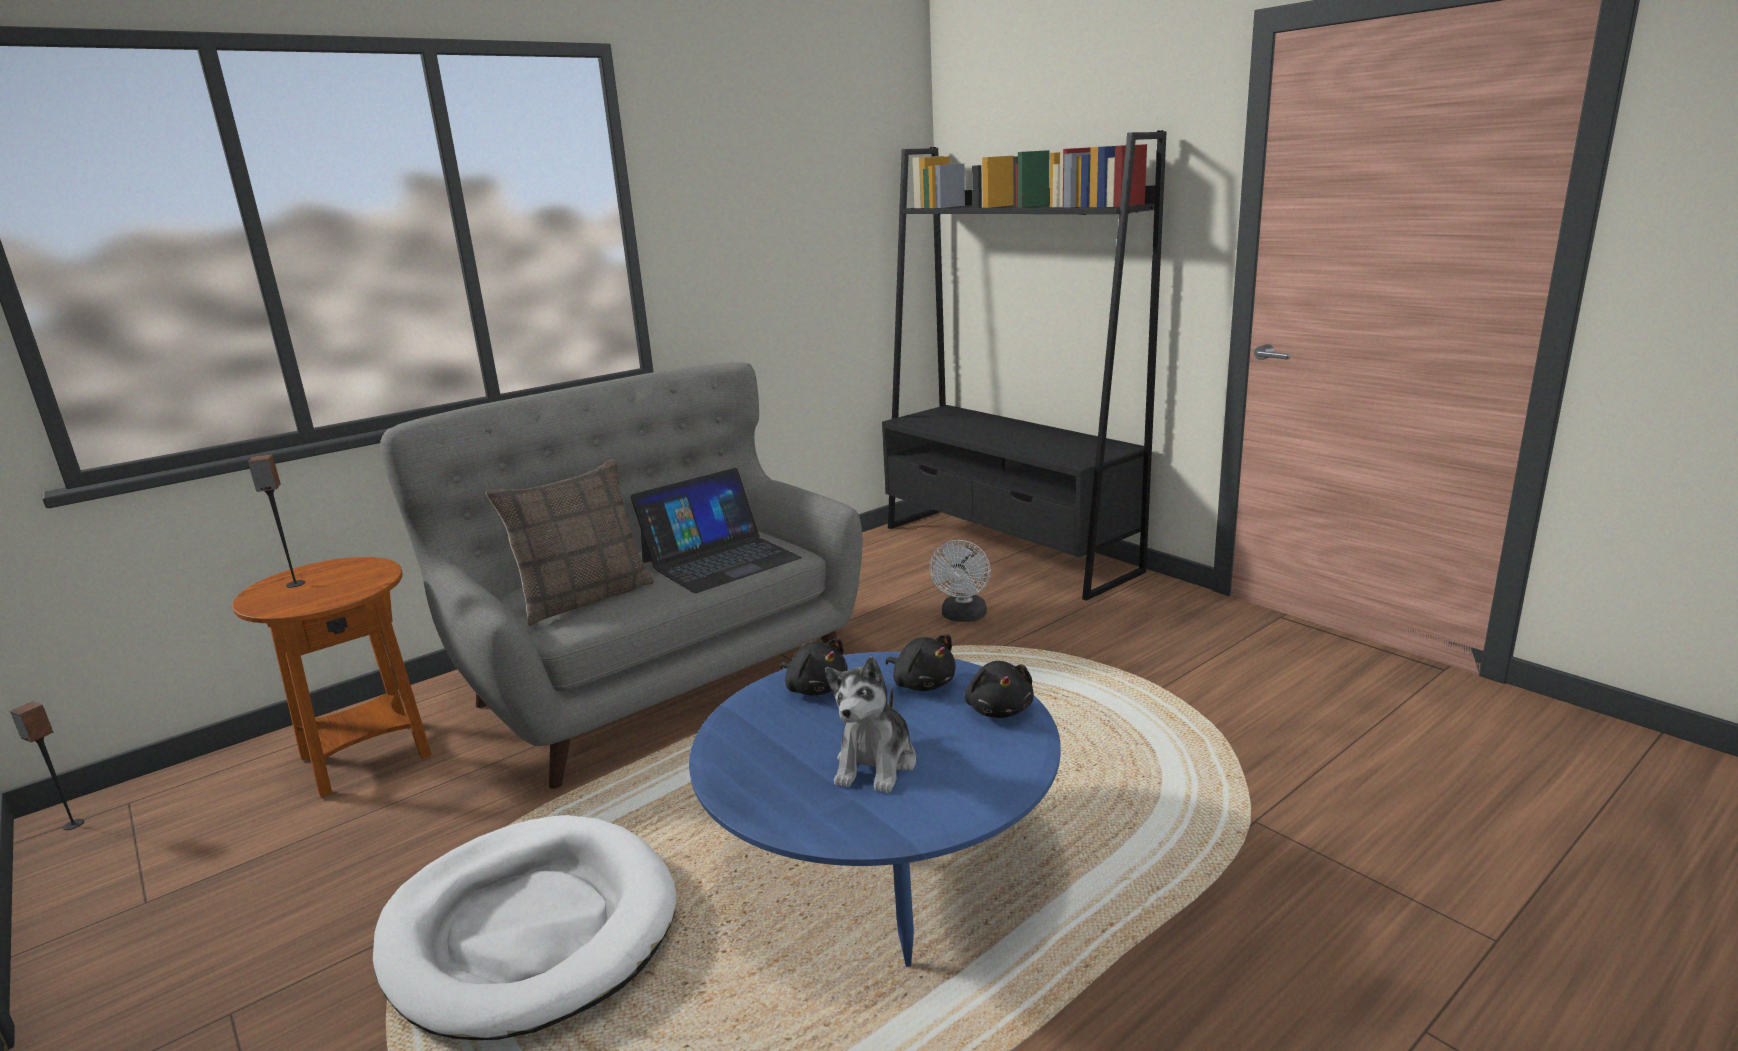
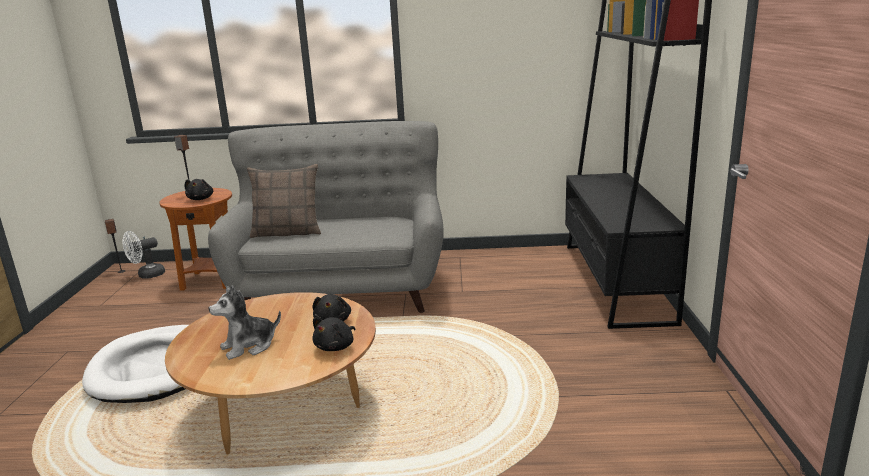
camera: 40 degrees right, 0 degrees up
(720, 560) = (363, 231): laptop -> none
(815, 688) = (294, 305): black plush toy -> black plush toy (201, 199)
(882, 867) = (285, 410): blue coffee table -> brown coffee table
(963, 617) = (520, 311): white fan -> white fan (147, 275)

